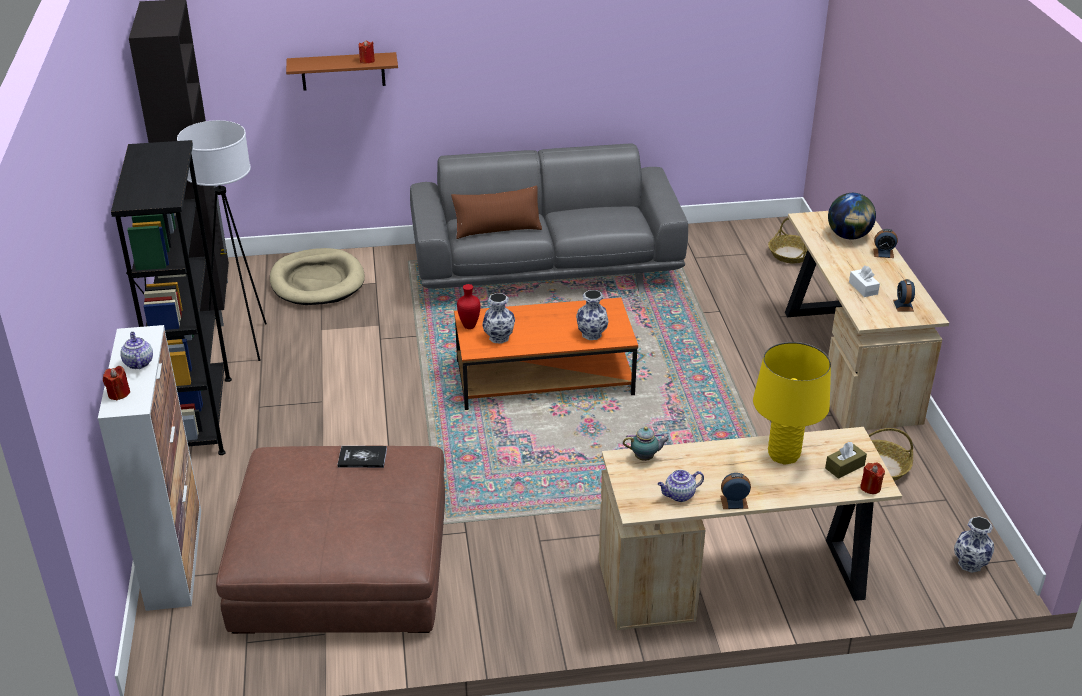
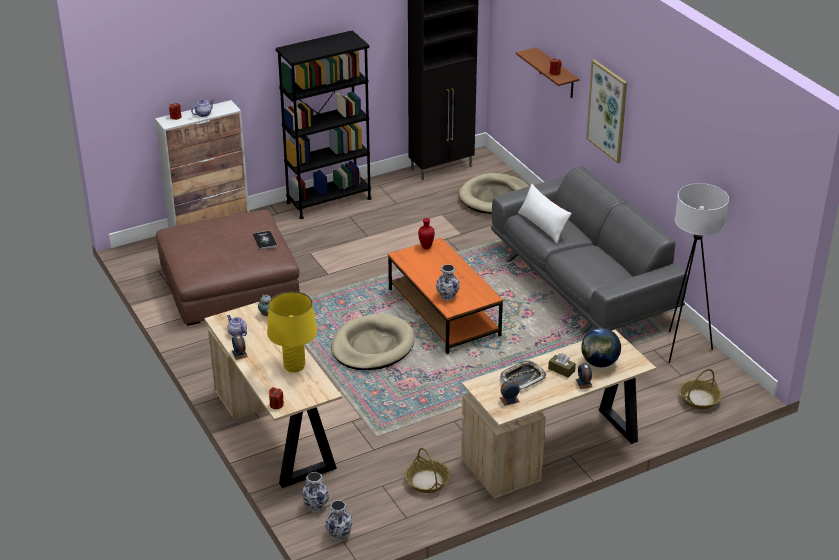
camera: 70 degrees right, 0 degrees up
(244, 342) = (409, 192): white floor lamp -> white floor lamp (683, 348)
(465, 63) = (607, 111): none -> picture
(497, 229) = (543, 225): brown pillow -> white pillow
(498, 337) = (420, 261): vase -> vase (316, 505)
(586, 452) = (372, 346): none -> beige dog bed
(844, 467) = (293, 392): brown tissue box -> brown tissue box (561, 370)
(863, 288) = (522, 378): white tissue box -> tray

